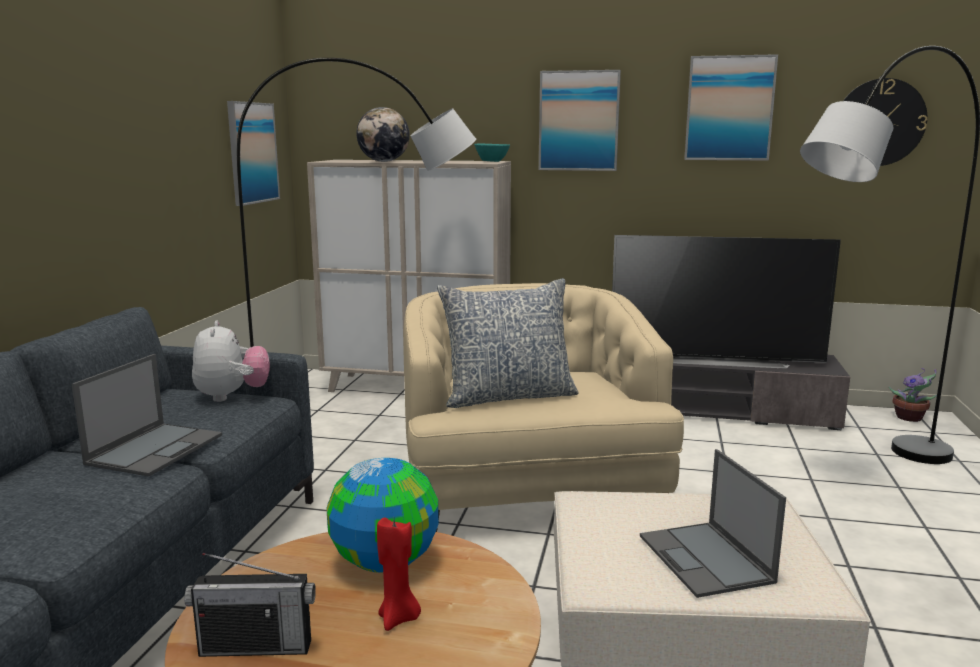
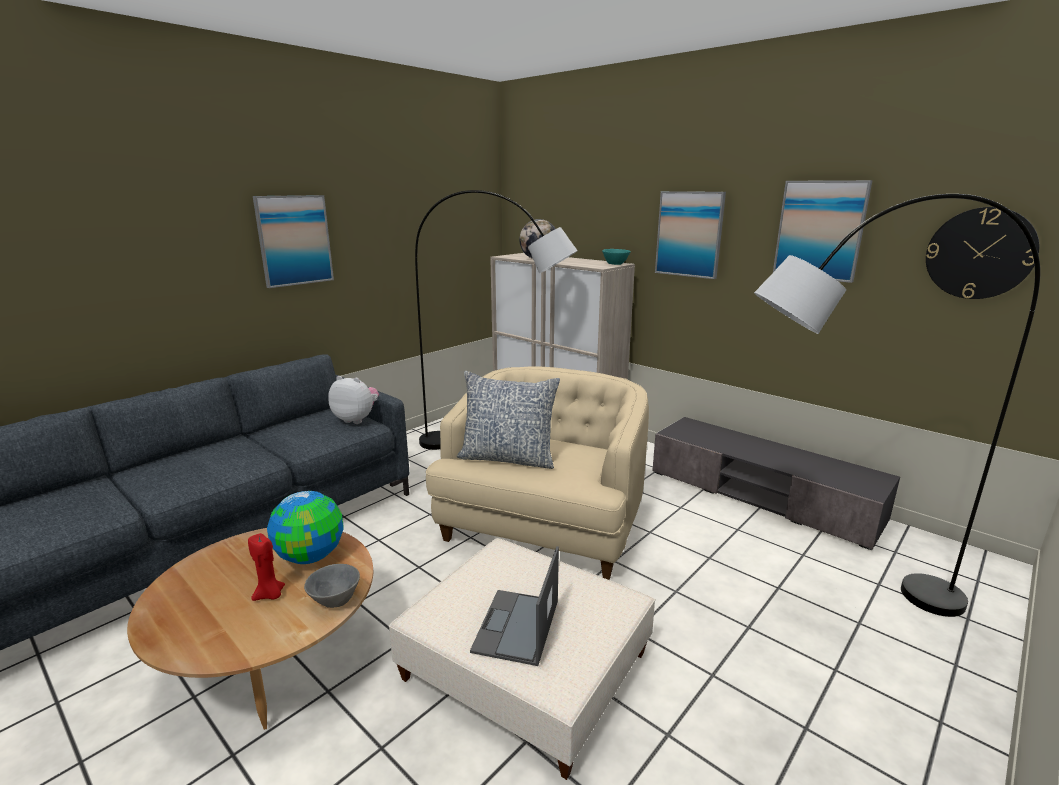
camera: 30 degrees right, 5 degrees up
(156, 449) = (275, 447): laptop -> none
(232, 396) = (357, 419): plush toy -> plush toy turned 90 degrees counterclockwise
(252, 153) = (459, 248): picture -> picture (294, 240)
(256, 647) = (196, 584): radio -> none
(496, 591) = (335, 598): none -> grey bowl
(714, 360) = (768, 456): television -> none
(910, 418) = (969, 559): potted plant -> none

